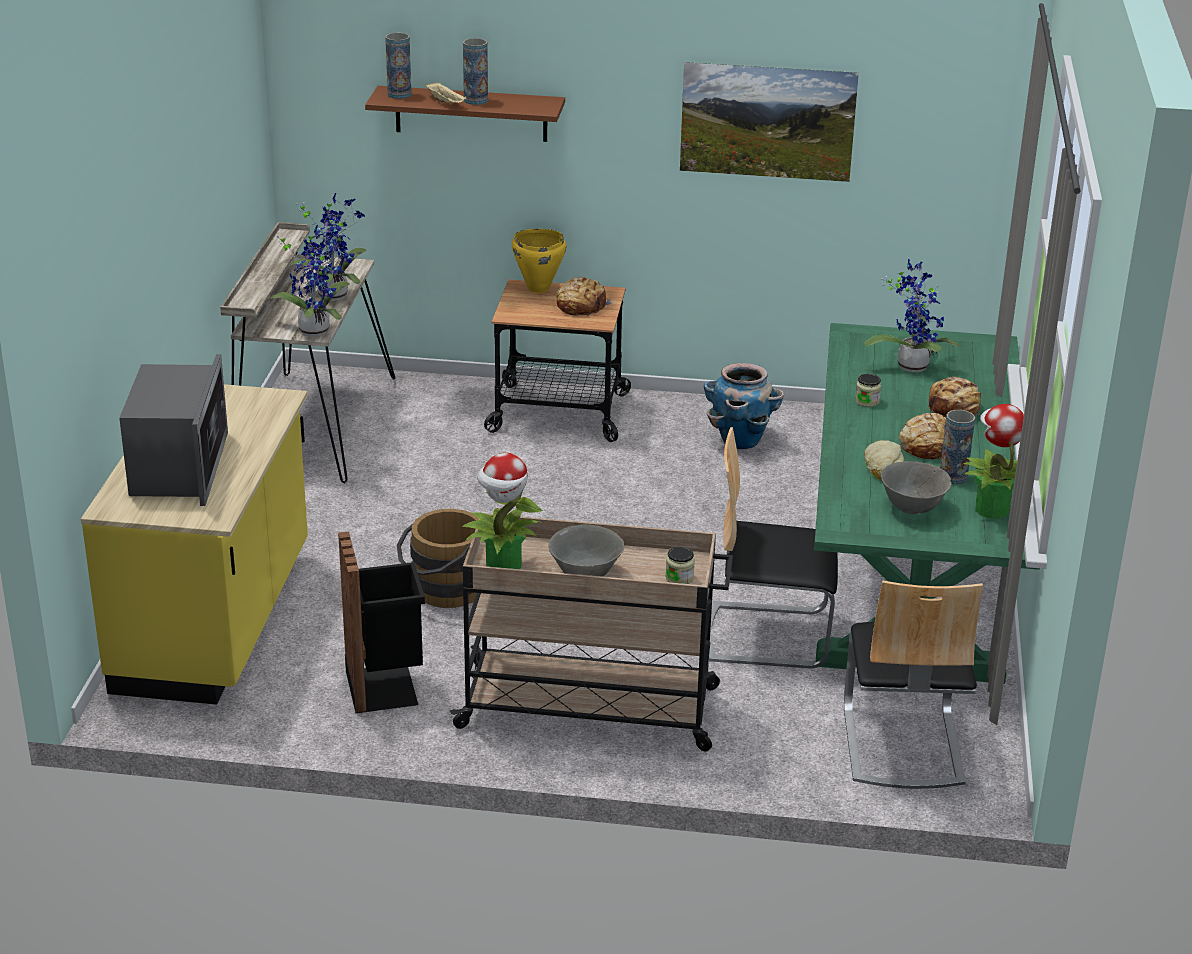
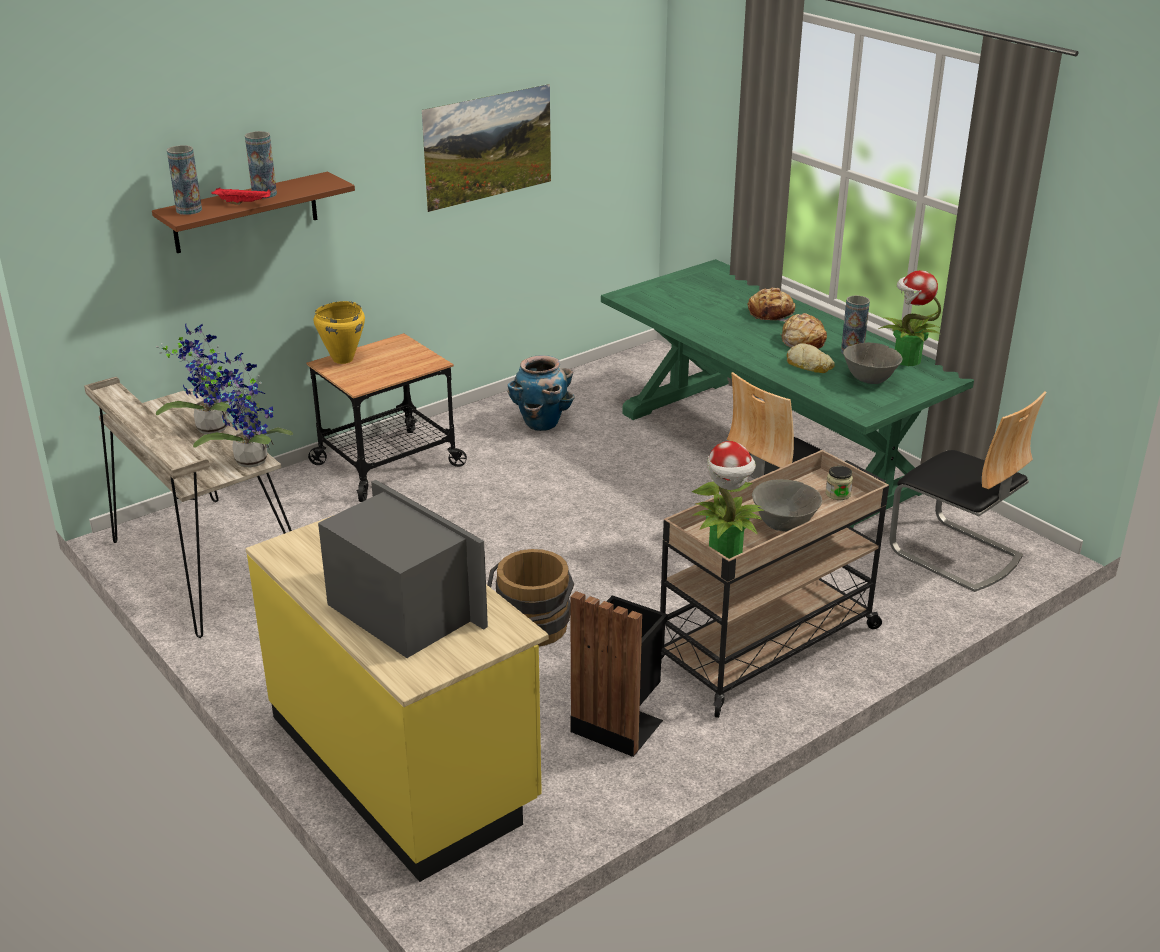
camera: 45 degrees left, 0 degrees up
(446, 102) = (244, 203): beige tray -> red tray
(581, 305) = (398, 357): bread -> none
(867, 401) = (719, 331): jar -> none
(911, 364) = (696, 299): potted plant -> none

